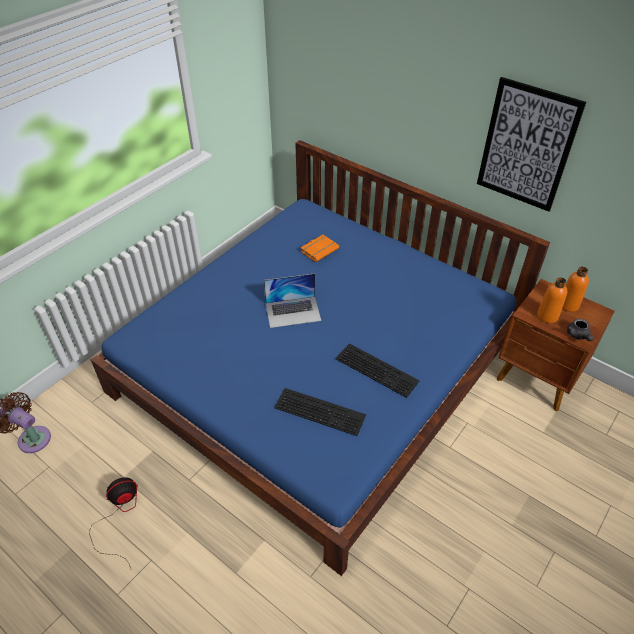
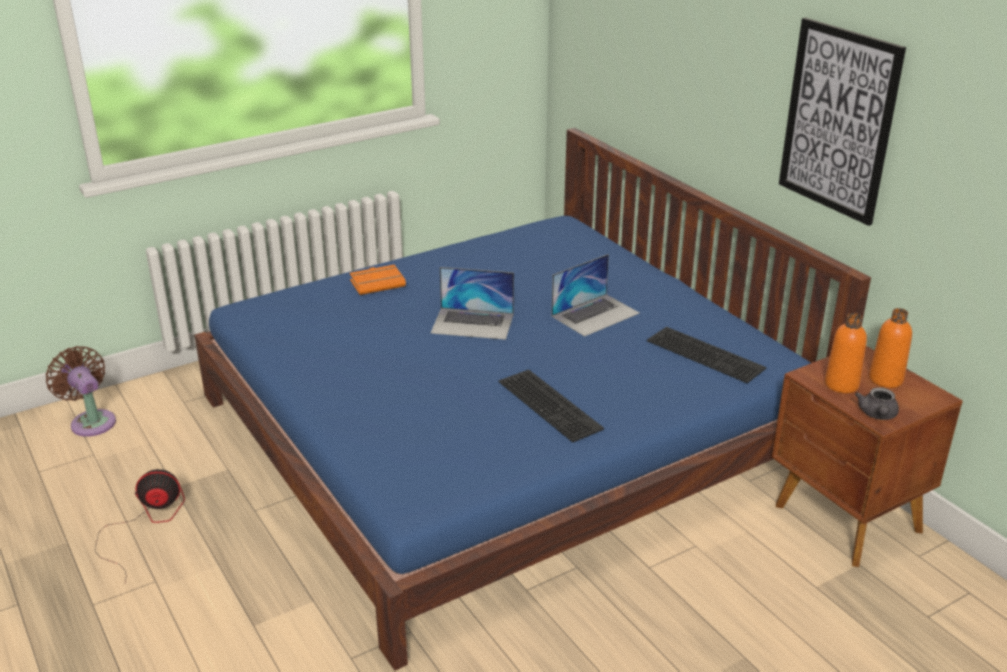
camera: 20 degrees right, 15 degrees down
(319, 250) = (554, 269): orange book -> orange book (378, 283)
(321, 410) = (442, 429): keyboard -> keyboard (707, 354)
(365, 284) = (595, 314): none -> laptop

